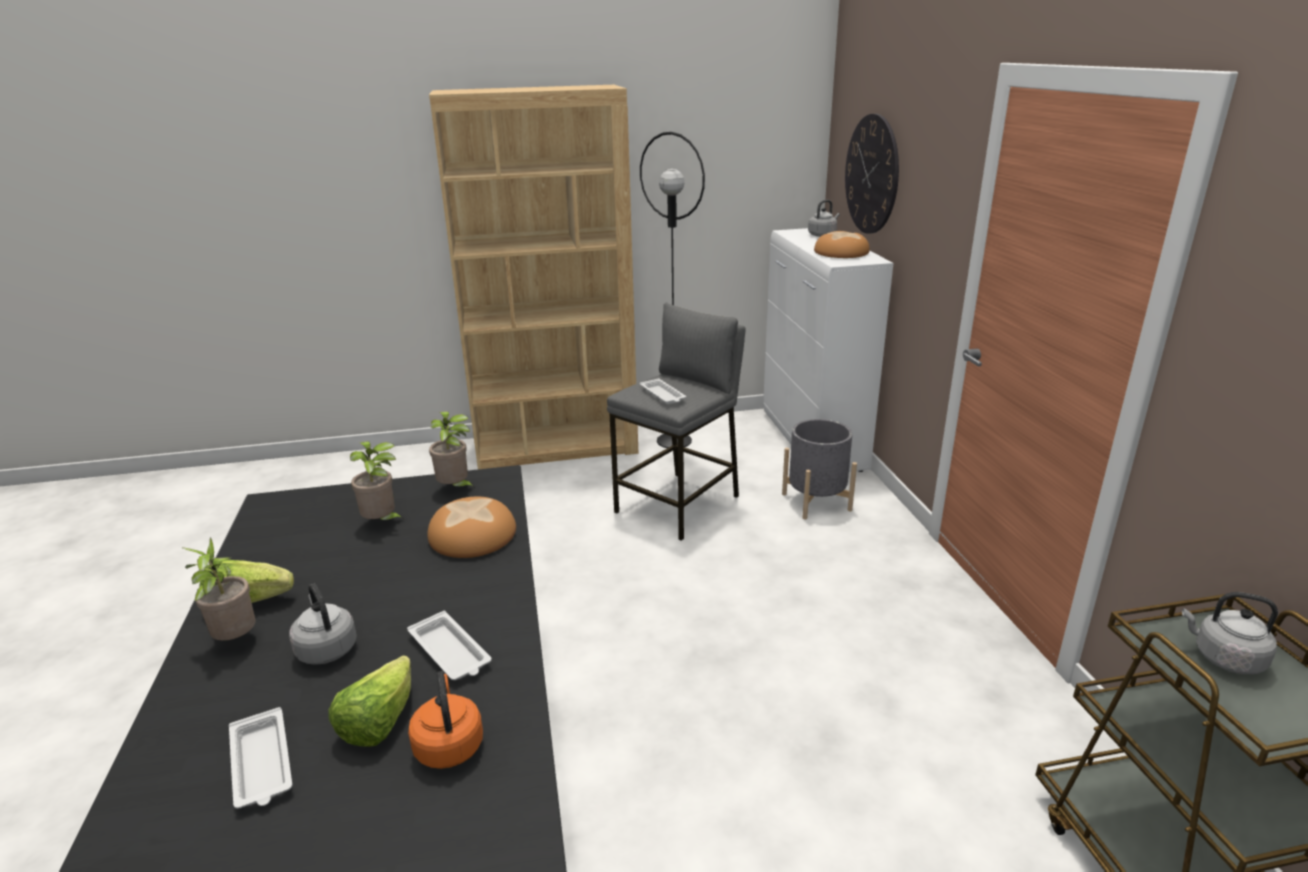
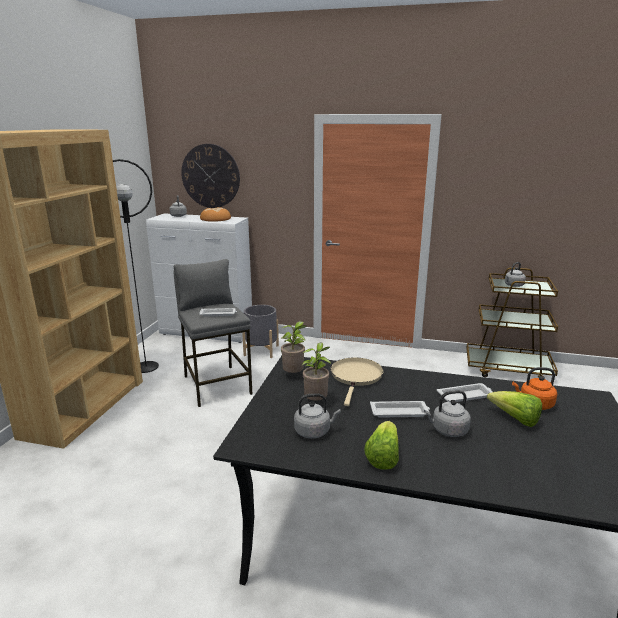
camera: 65 degrees left, 5 degrees down
(235, 640) = (425, 462): potted plant -> none
(262, 765) = (542, 454): white tray -> white tray (400, 412)
(304, 539) = (314, 431): none -> grey kettle
(473, 535) = (356, 377): bread -> beige frying pan

